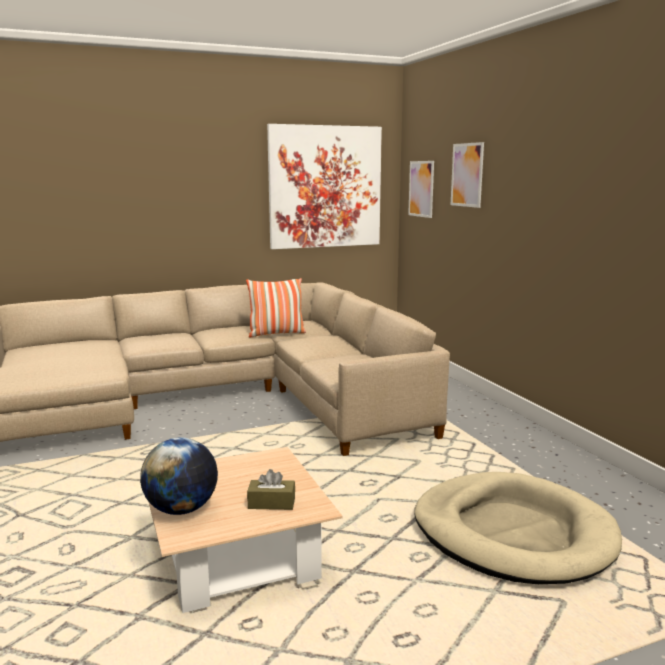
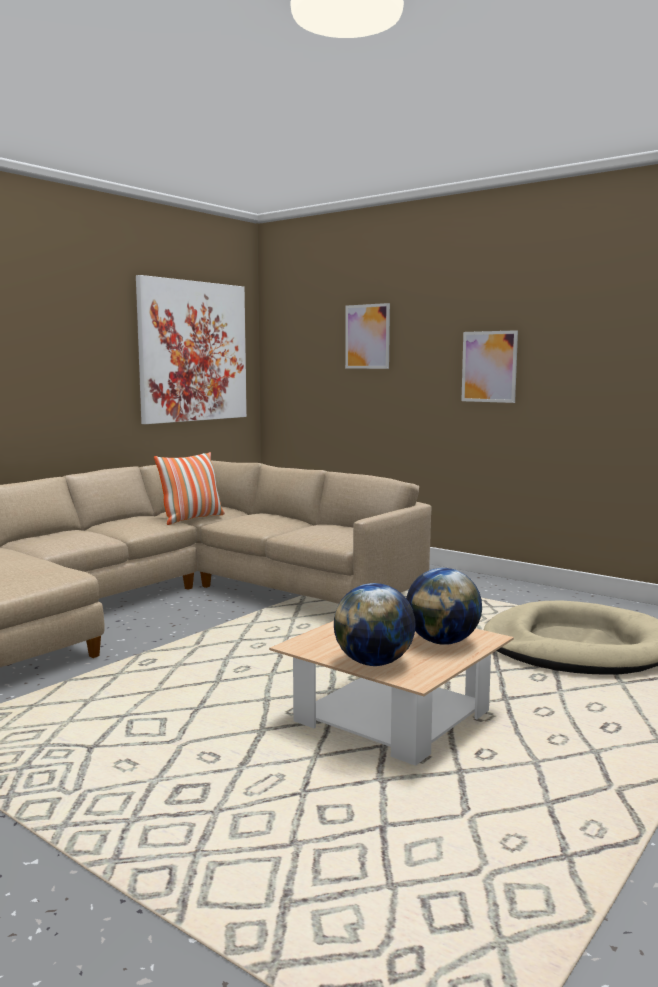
camera: 30 degrees left, 5 degrees down
(271, 503) = (442, 642): brown tissue box -> globe
(421, 189) = (296, 354): picture -> picture (489, 366)

